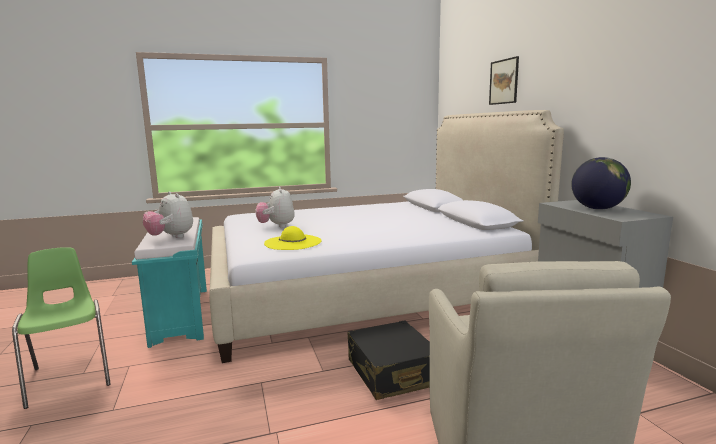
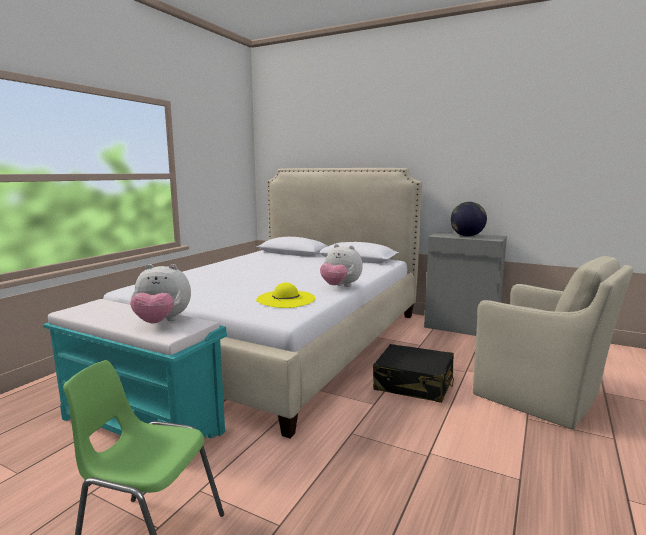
camera: 45 degrees left, 0 degrees up
(276, 226) = (217, 290): plush toy -> plush toy (340, 286)
(504, 81) = (347, 143): picture -> none

